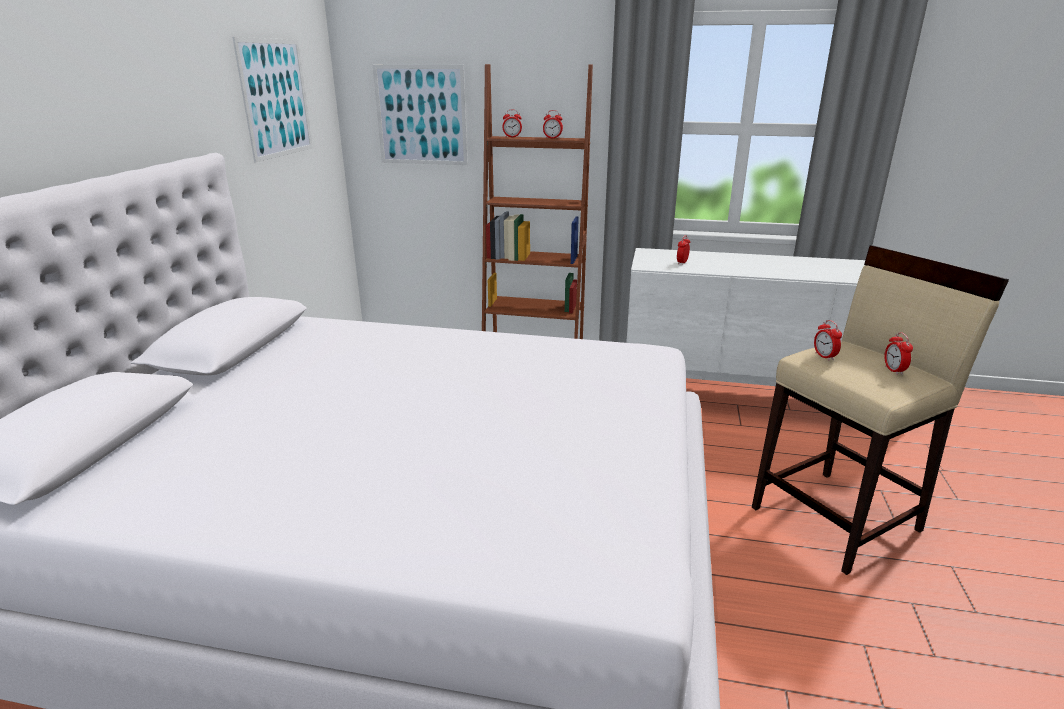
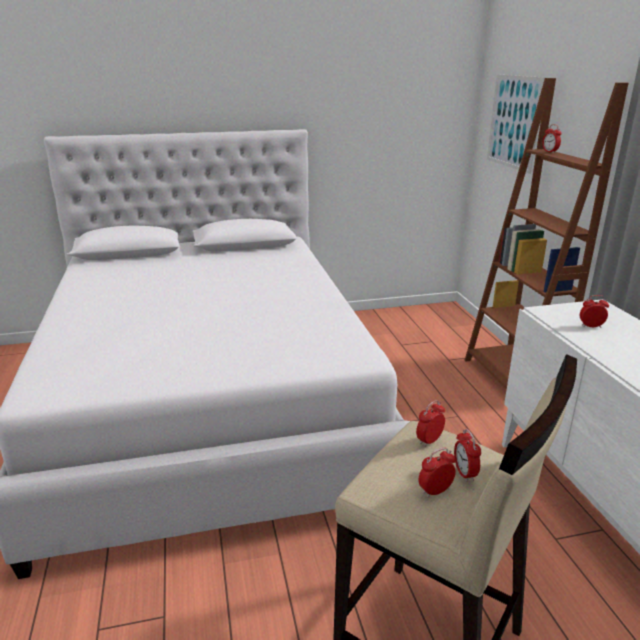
camera: 65 degrees right, 0 degrees up
(276, 98) = (391, 97): picture -> none
(552, 138) = (574, 159): alarm clock -> alarm clock (464, 473)

